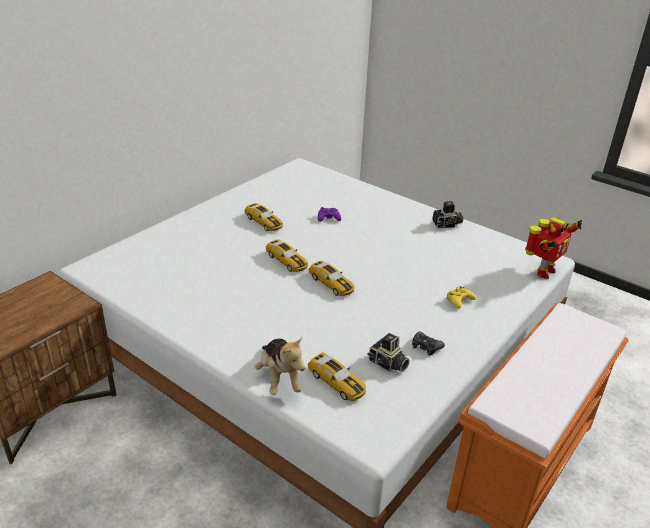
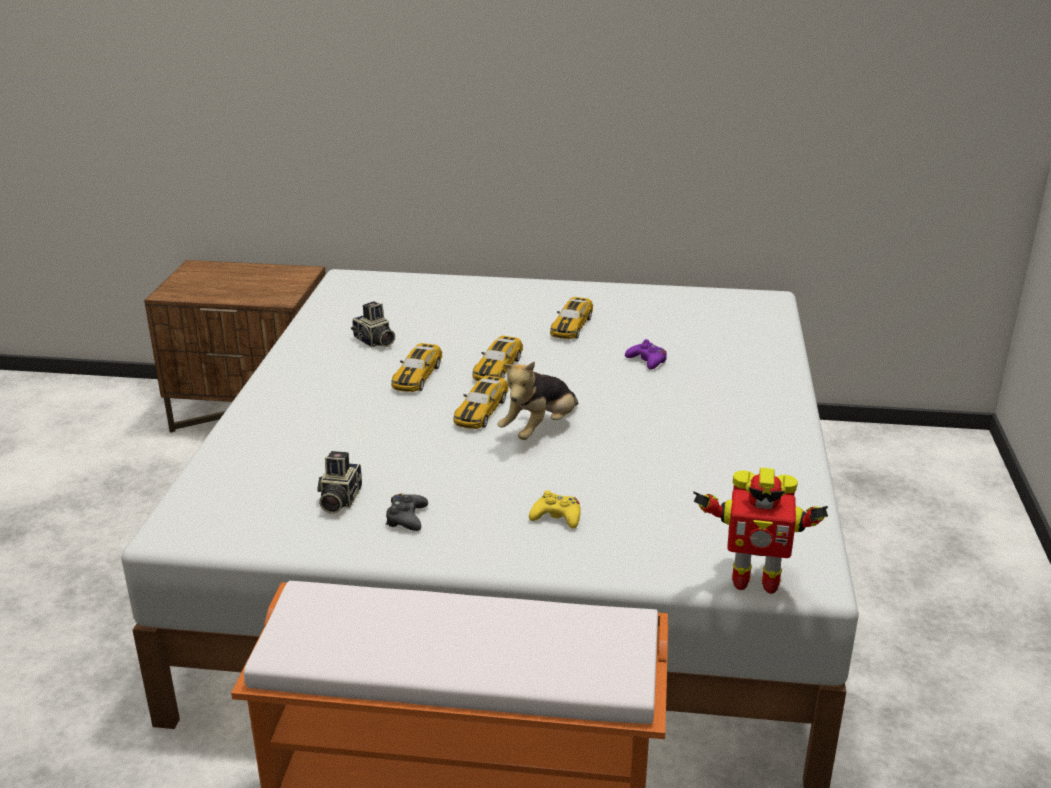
camera: 60 degrees right, 5 degrees down
(279, 378) = (247, 438): plush toy -> plush toy (540, 429)
(337, 382) = (271, 475): toy car -> toy car (417, 376)
(447, 225) = (776, 453): camera -> camera (374, 342)

